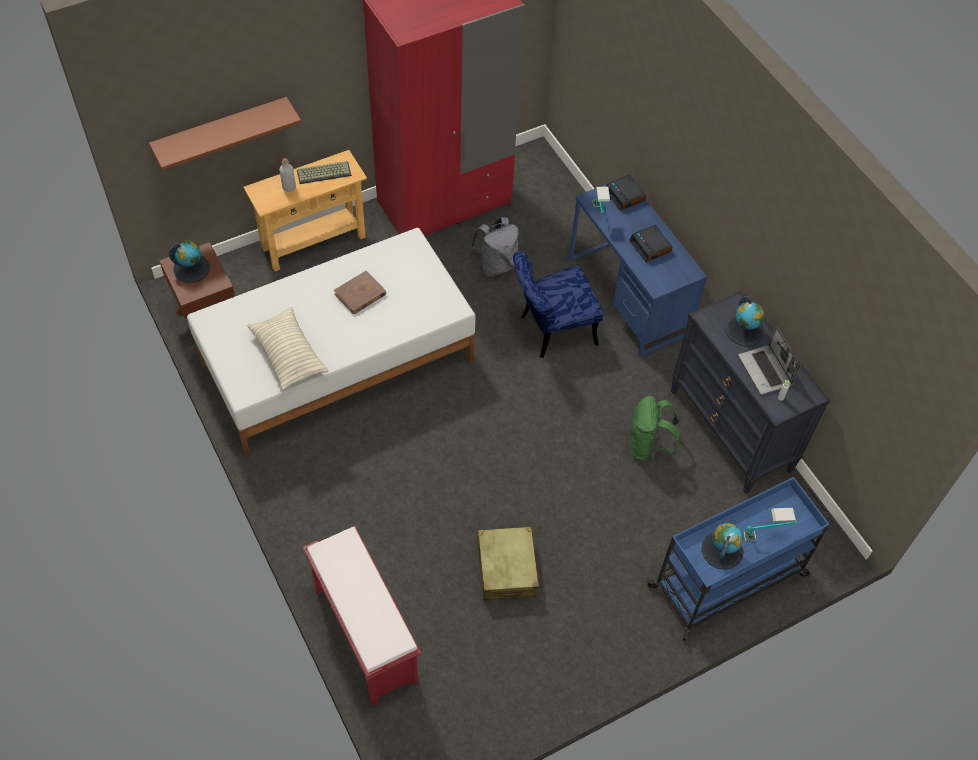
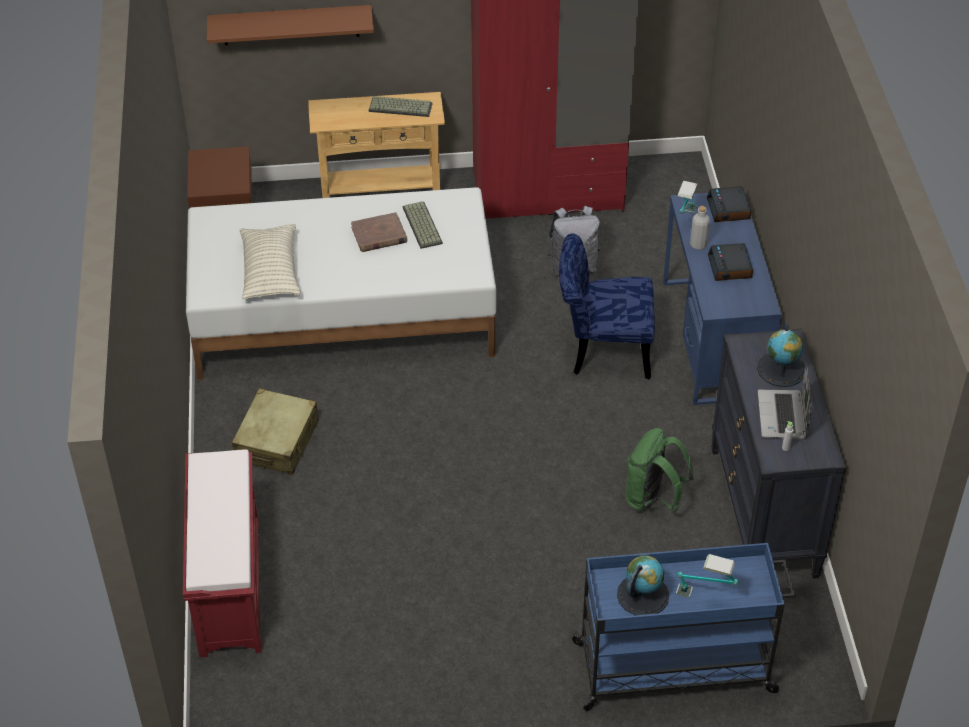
camera: 25 degrees right, 10 degrees down
(191, 268) = (216, 166): globe -> none
(289, 187) = (355, 112): grey bottle -> grey bottle (698, 244)
(389, 275) = (421, 225): none -> keyboard
(506, 568) = (419, 572): beige suitcase -> beige suitcase (277, 441)

